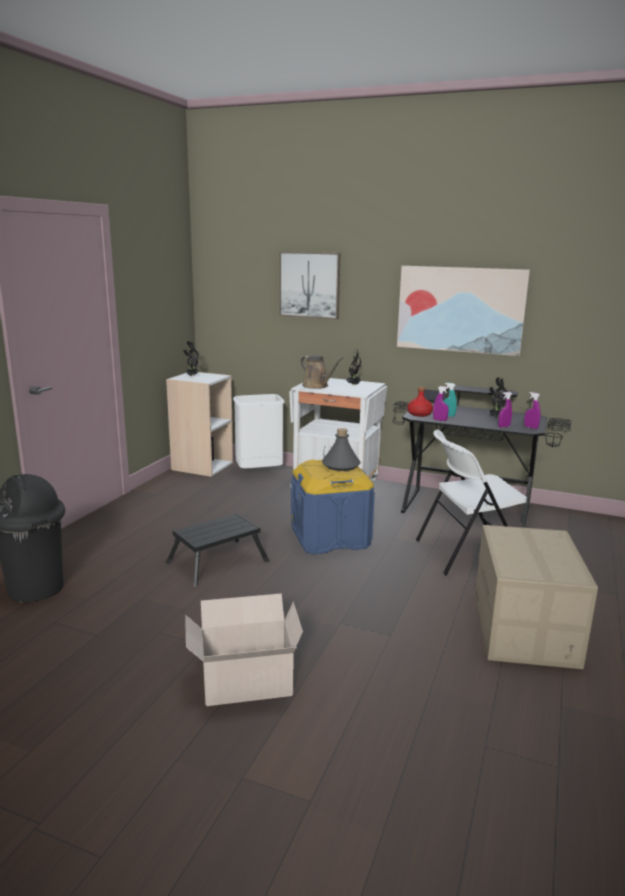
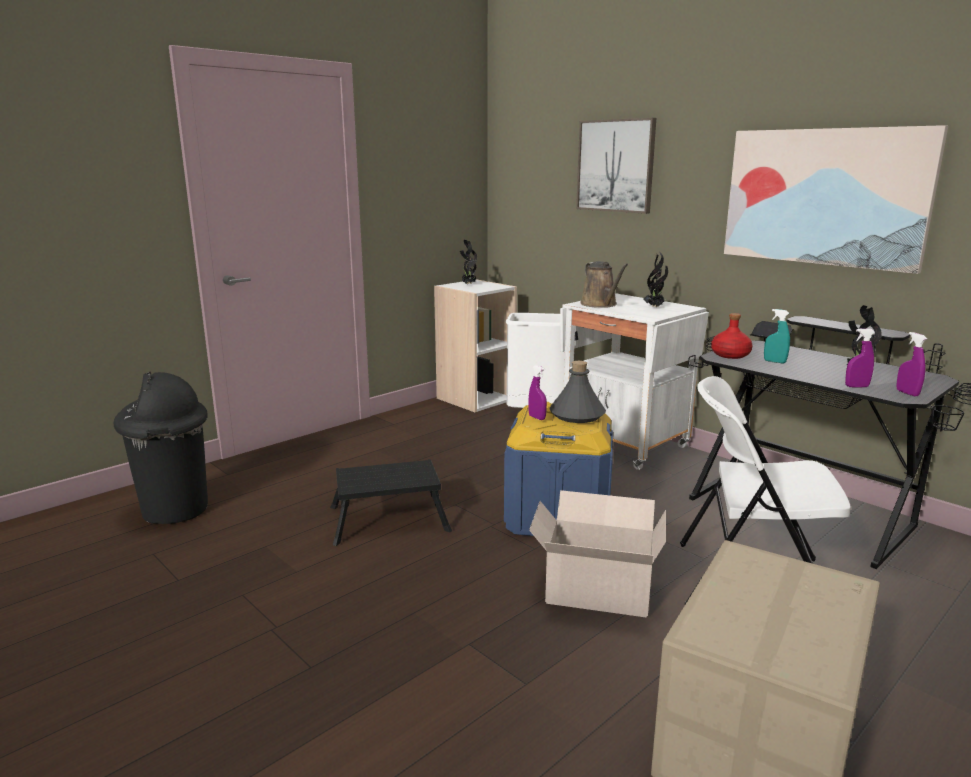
camera: 25 degrees right, 0 degrees up
(244, 681) = (273, 693): cardboard box -> cardboard box (595, 590)
(440, 420) = (753, 366): purple spray bottle -> purple spray bottle (537, 418)

